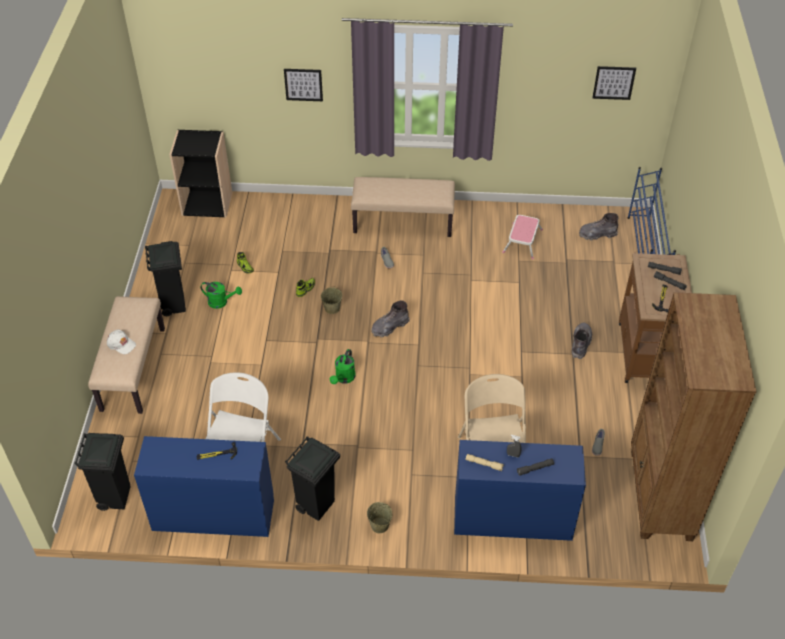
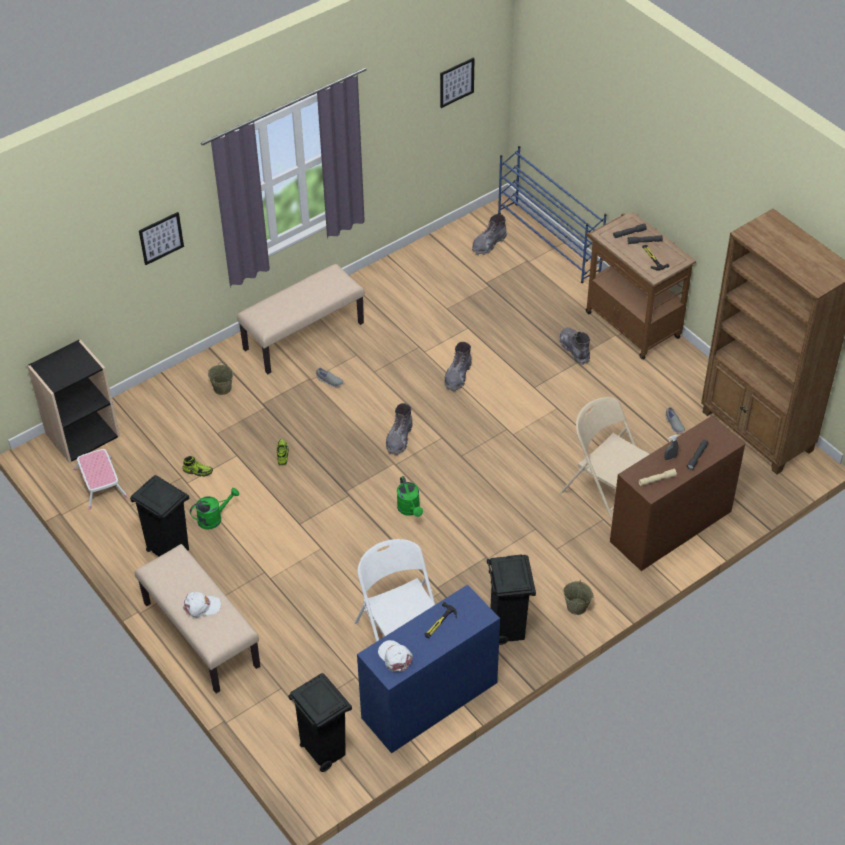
camera: 40 degrees left, 0 degrees up
(163, 456) = (395, 657): none -> white cap
(332, 308) = (327, 455): beige bucket -> beige bucket (222, 388)
(475, 310) = (458, 376): none -> grey boot
(512, 518) = (671, 527): blue desk -> brown desk
(522, 241) = (430, 288): pink step ladder -> pink step ladder (100, 483)

